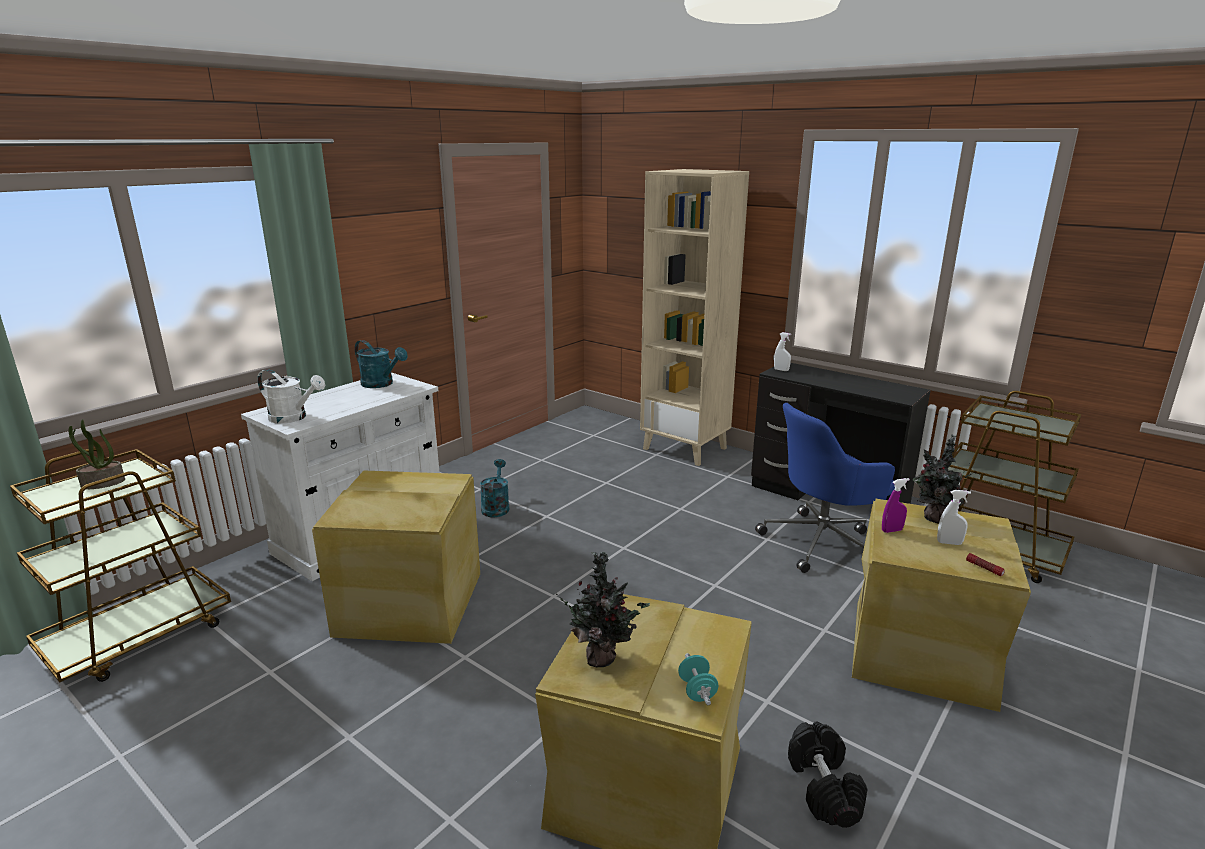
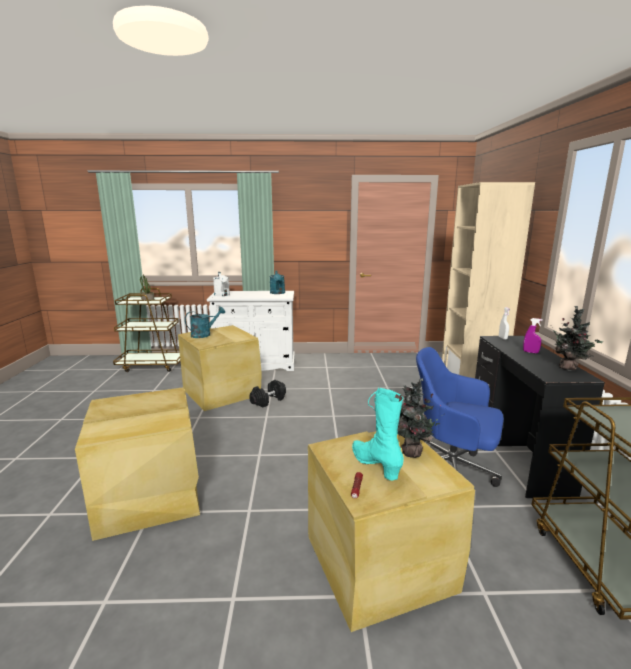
camera: 50 degrees right, 5 degrees down
(496, 507) = (317, 376): turquoise watering can -> turquoise watering can (204, 334)
(603, 658) = (122, 403): potted plant -> potted plant (569, 368)
(697, 691) = (110, 430): turquoise dumbbell -> none
(824, 788) = (189, 559): black dumbbell -> black dumbbell (268, 401)
(892, 530) = (359, 440): purple spray bottle -> purple spray bottle (530, 352)
(949, 543) = (375, 465): white spray bottle -> turquoise boot

